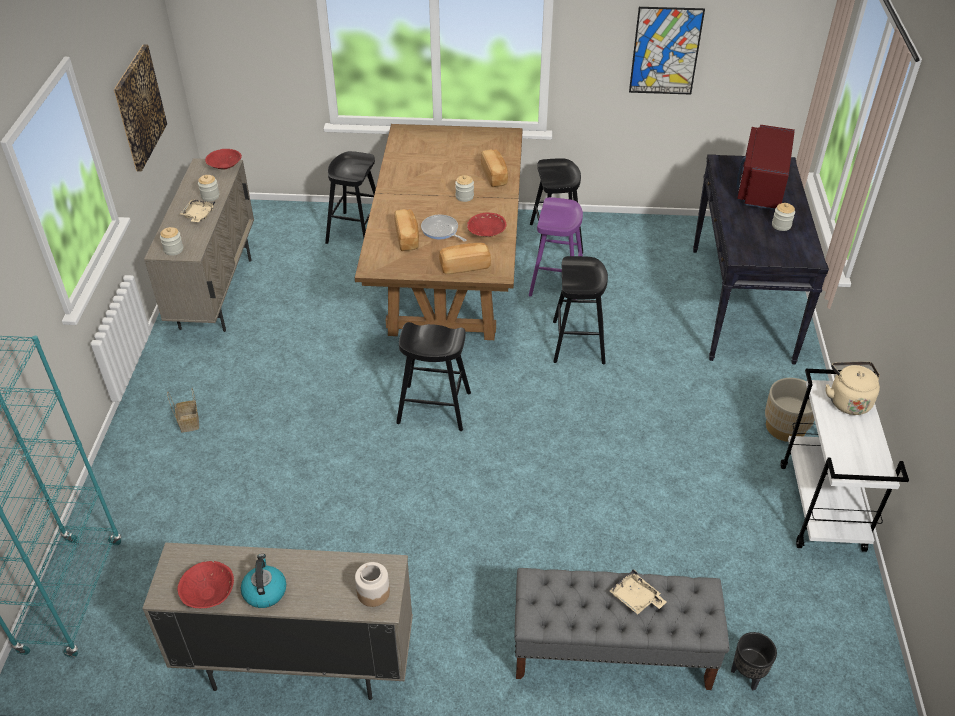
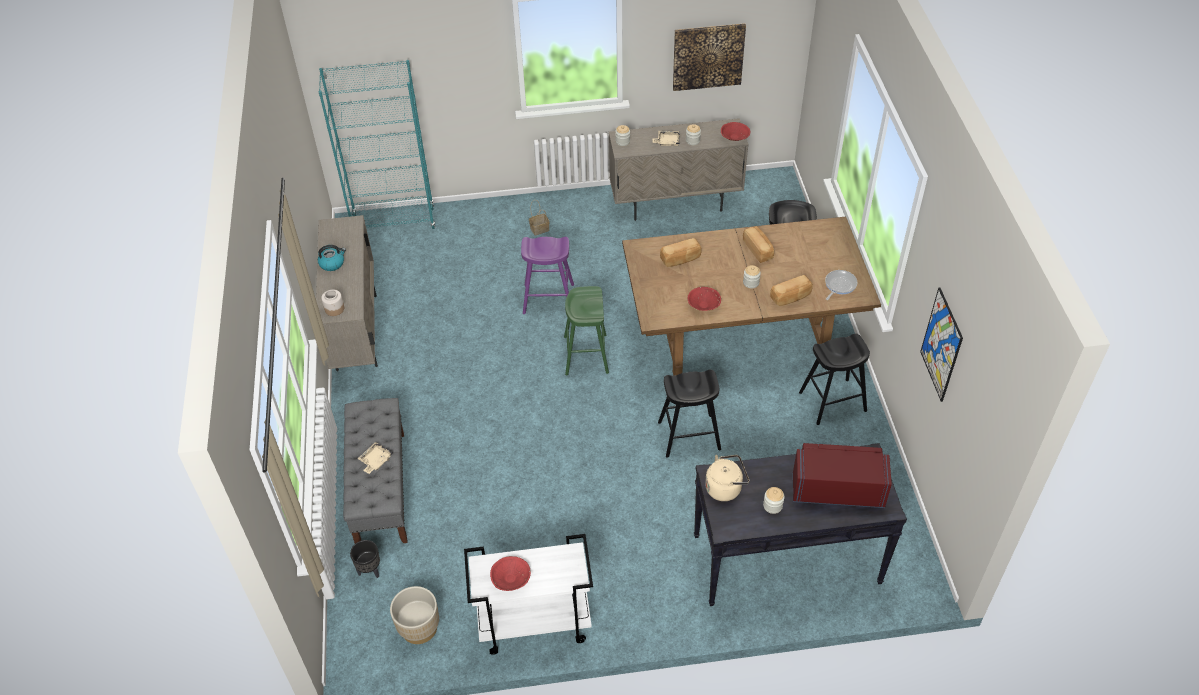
camera: 80 degrees right, 5 degrees up
(208, 592) = (330, 241): red bowl -> red bowl (511, 579)
(434, 408) = (586, 354): black stool -> green stool
(441, 231) = (697, 277): frying pan -> frying pan (839, 285)
(464, 266) = (655, 298): bread -> bread (758, 250)
(556, 281) = (768, 410): purple stool -> purple stool (548, 299)
(785, 427) = (622, 597): beige planter -> beige planter (419, 628)
(848, 400) = (562, 571): beige kettle -> beige kettle (725, 488)

